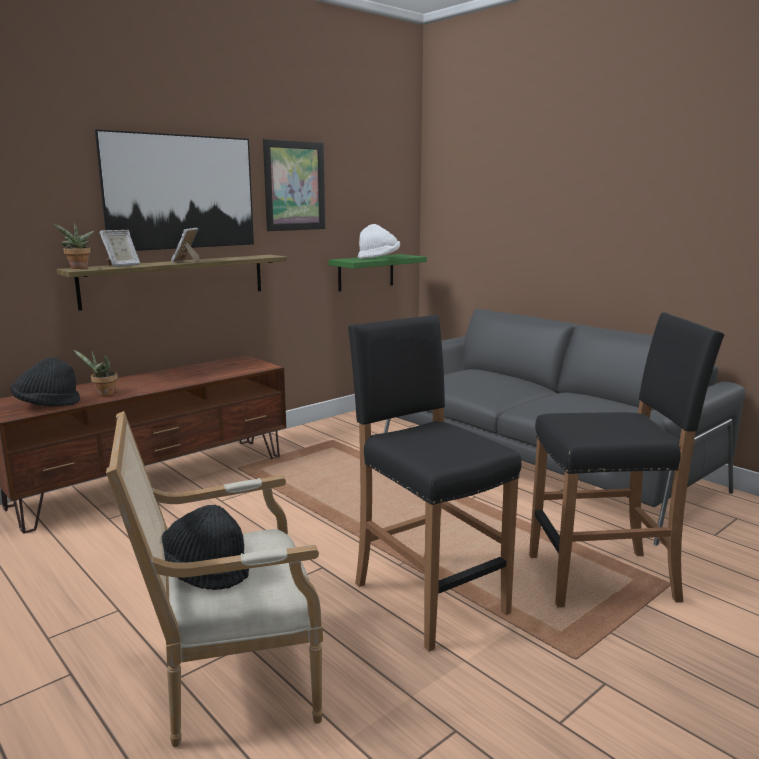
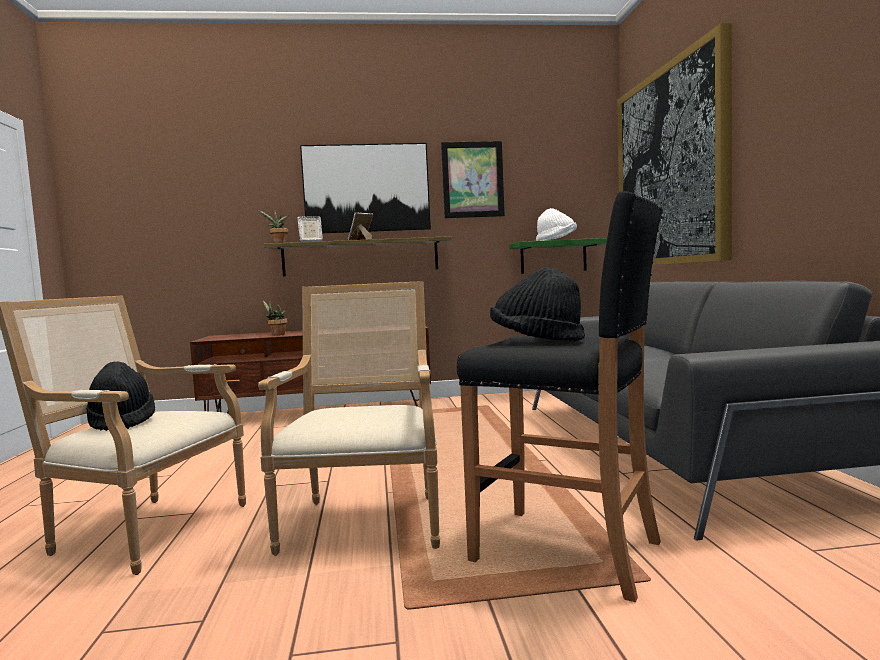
camera: 35 degrees right, 10 degrees down
(47, 405) = (234, 337): black hat -> black hat (536, 341)
(428, 597) = (366, 520): black stool -> armchair
(496, 198) = (670, 167): none -> picture

